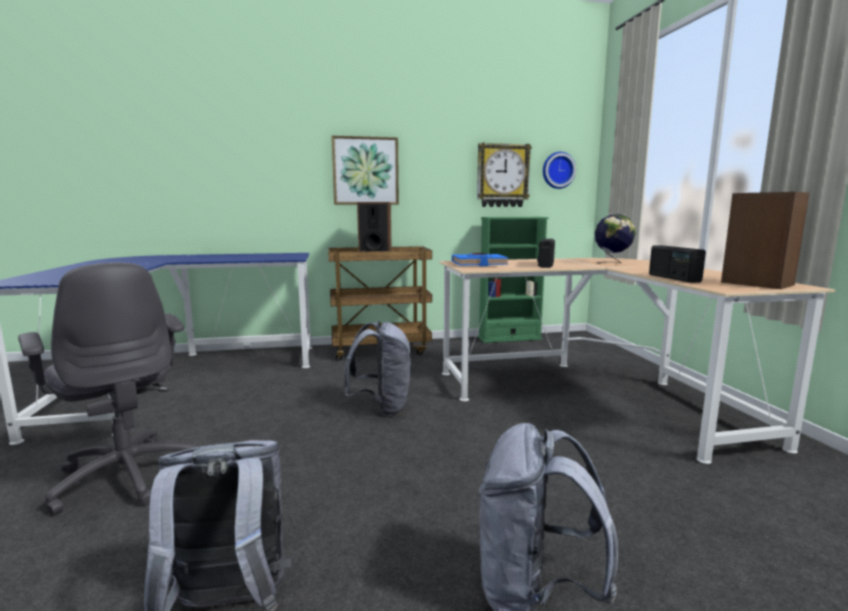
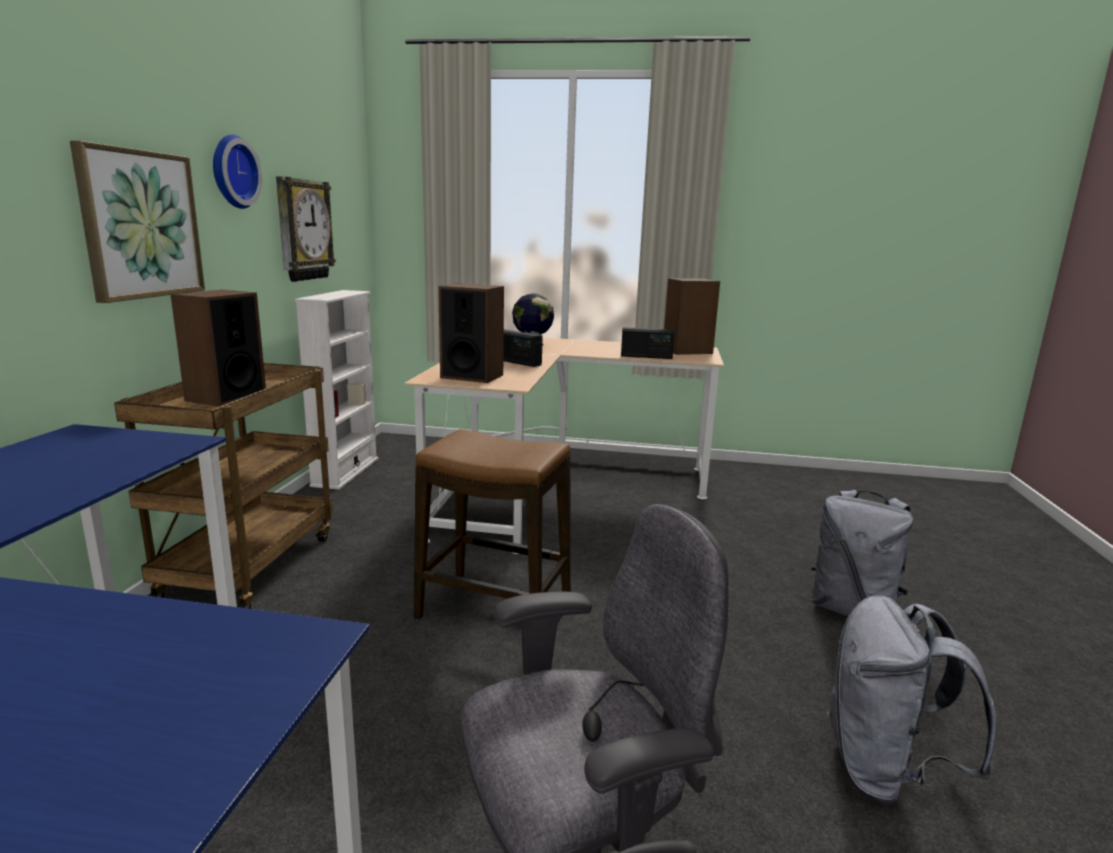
camera: 70 degrees left, 5 degrees up
(382, 407) = (494, 609): grey backpack -> stool
(479, 264) = (472, 376): blue book -> speaker
(509, 338) = (345, 472): green bookcase -> white bookcase
(557, 170) = (345, 221): wall clock -> wall clock (231, 172)

